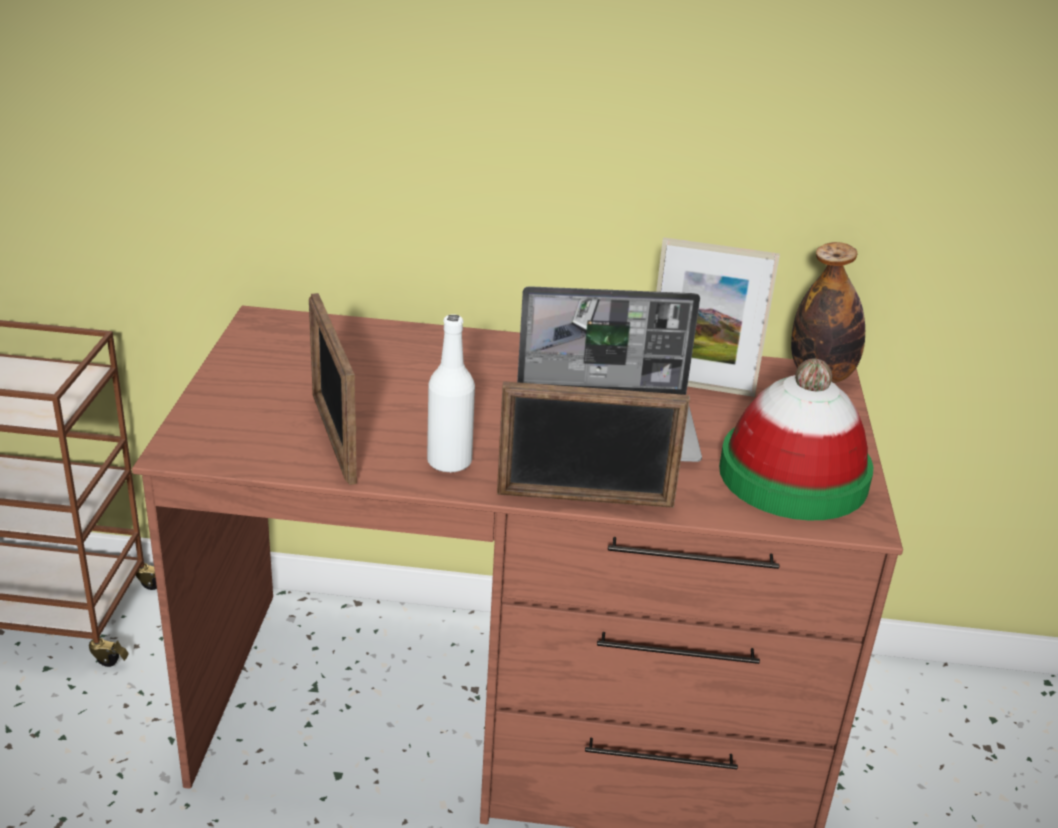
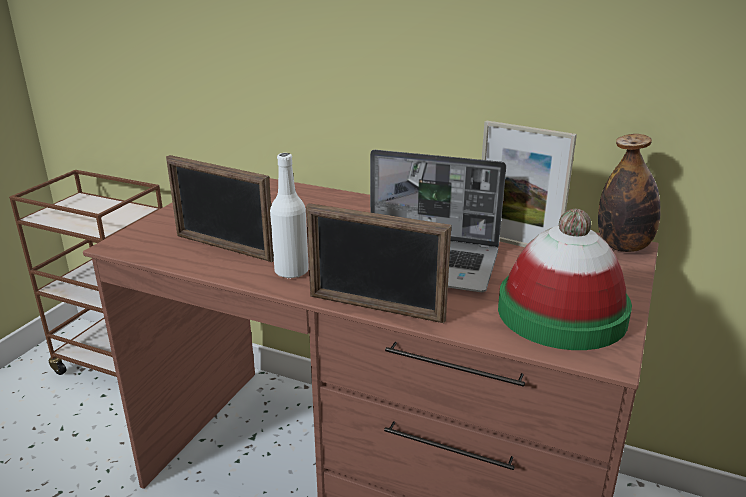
camera: 20 degrees right, 5 degrees down
(333, 437) = (223, 248): picture frame -> picture frame turned 60 degrees counterclockwise

